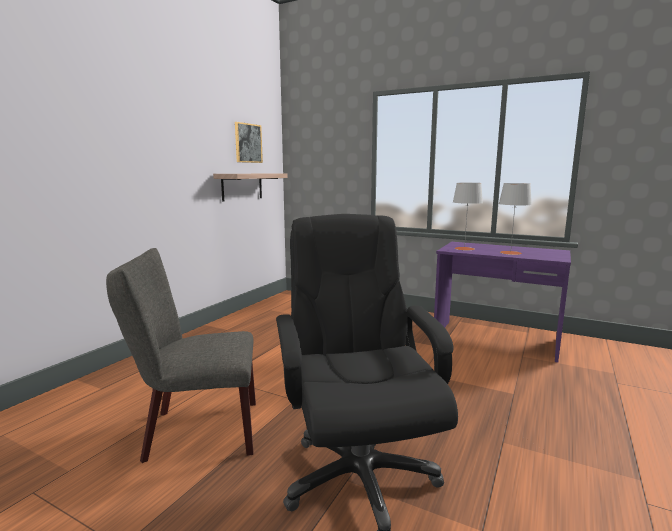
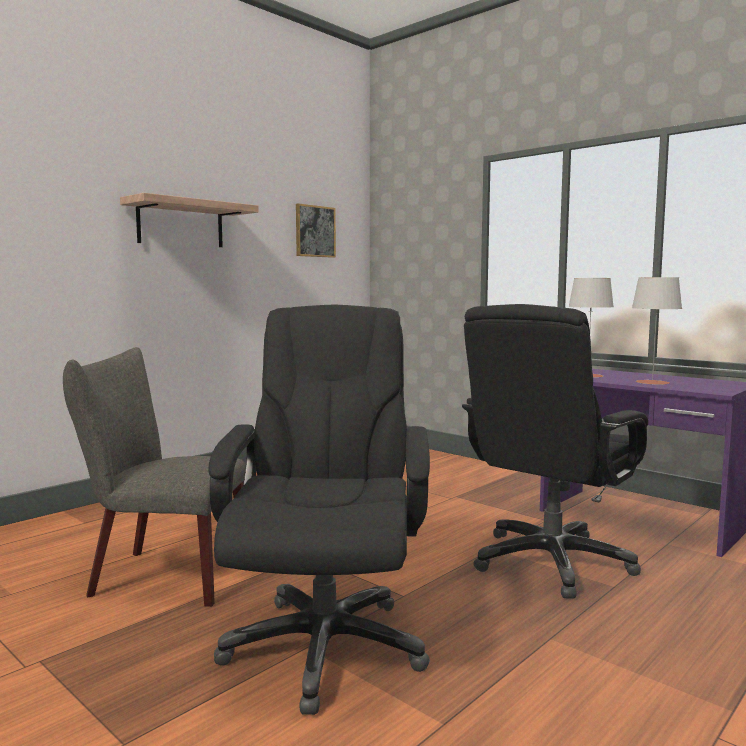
camera: 15 degrees right, 5 degrees down
(242, 186) = (303, 288): shelf -> shelf (181, 224)
(465, 380) = (551, 562): none -> black office chair

